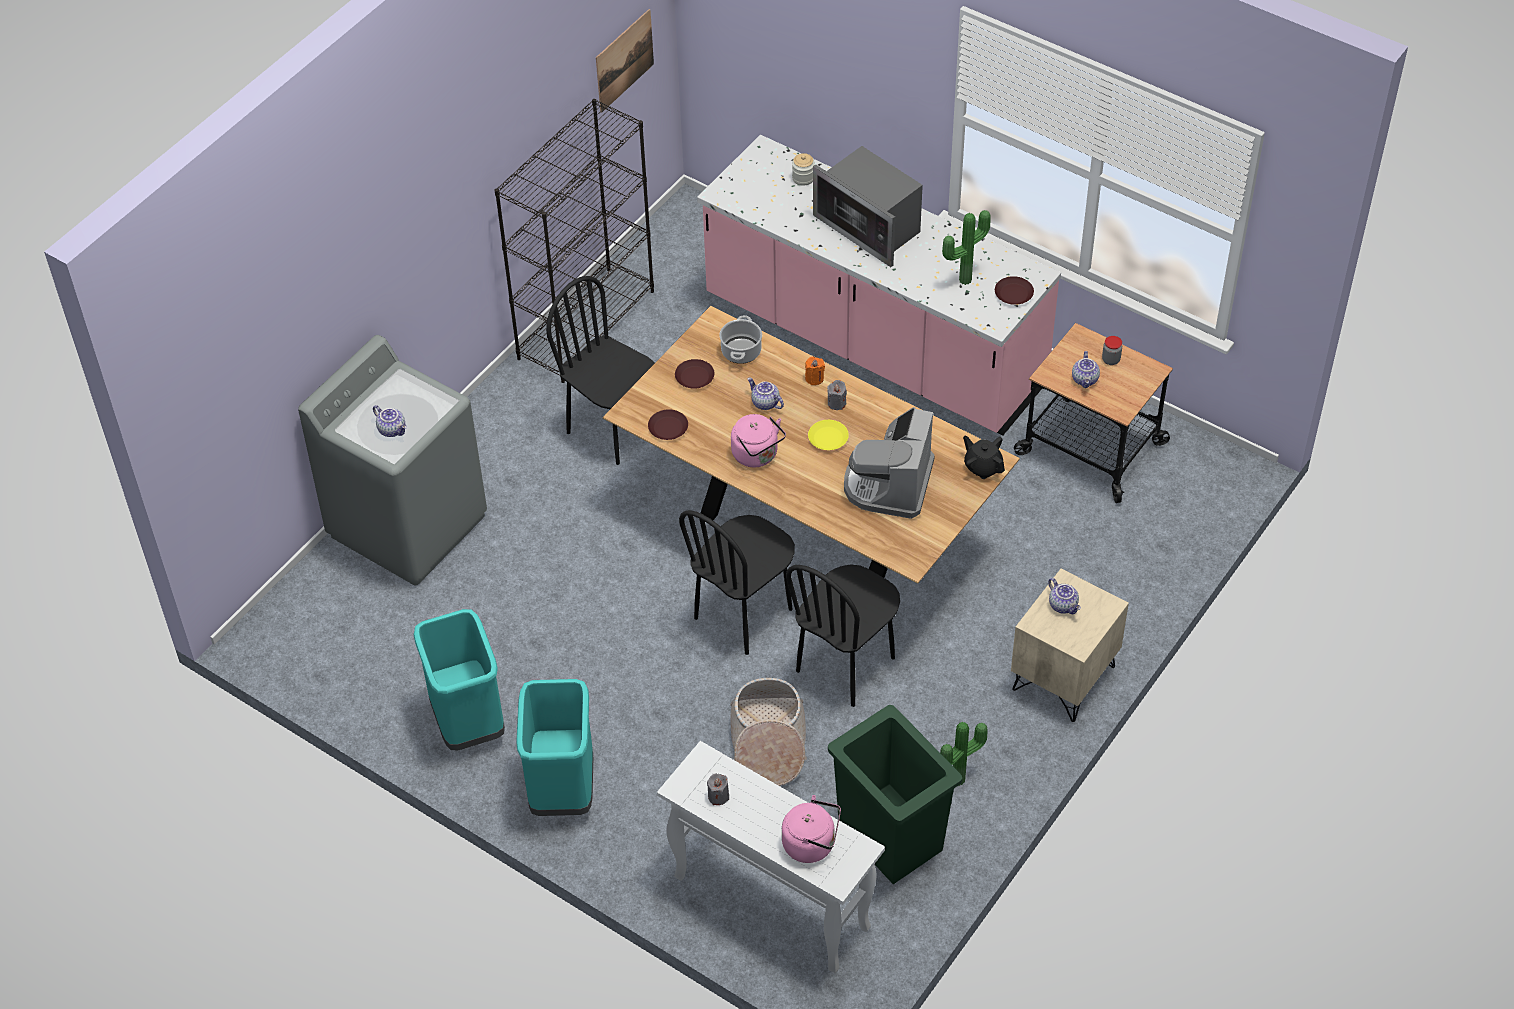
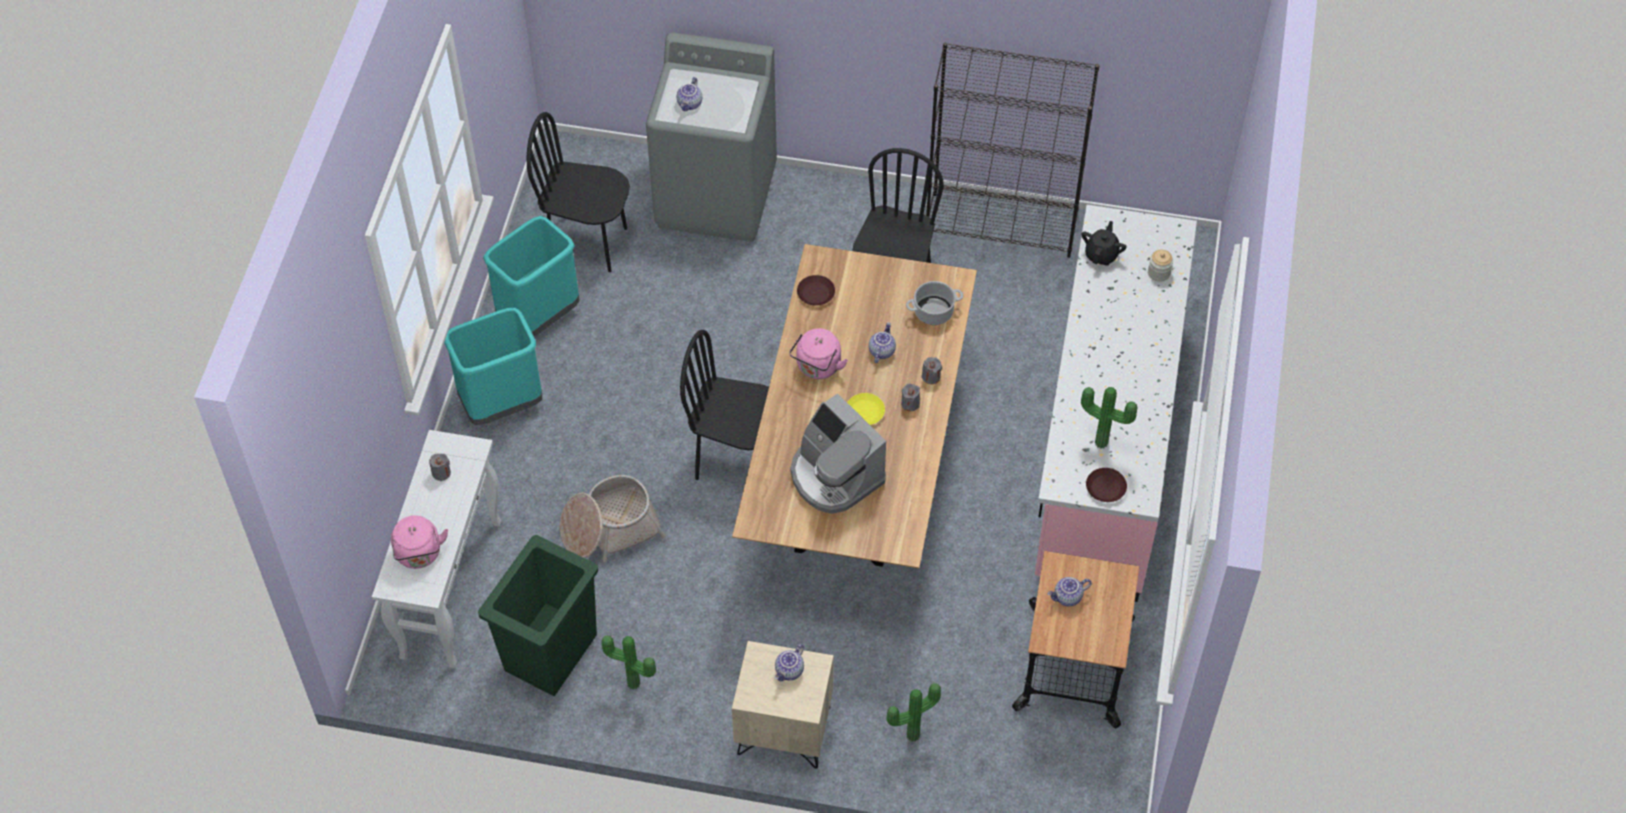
camera: 65 degrees right, 5 degrees up
(624, 60) = (1163, 67): picture -> none
(694, 377) = (884, 289): brown plate -> none
(814, 378) = (931, 377): orange candle -> grey candle
(846, 665) = (718, 556): black chair -> black chair (588, 243)
(870, 227) = (1126, 346): microwave -> none
(889, 484) = (834, 476): coffee machine -> coffee machine turned 120 degrees counterclockwise
(983, 467) = (892, 541): black teapot -> black teapot (1101, 255)
(1108, 585) = (911, 733): none -> potted plant
(1111, 360) = (1106, 611): jar -> none

